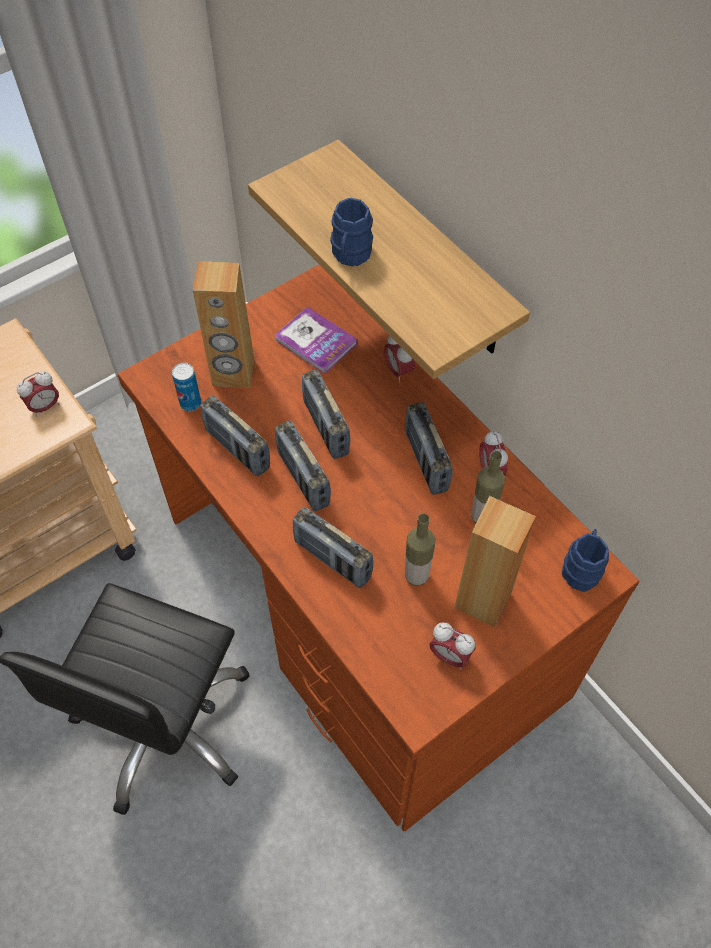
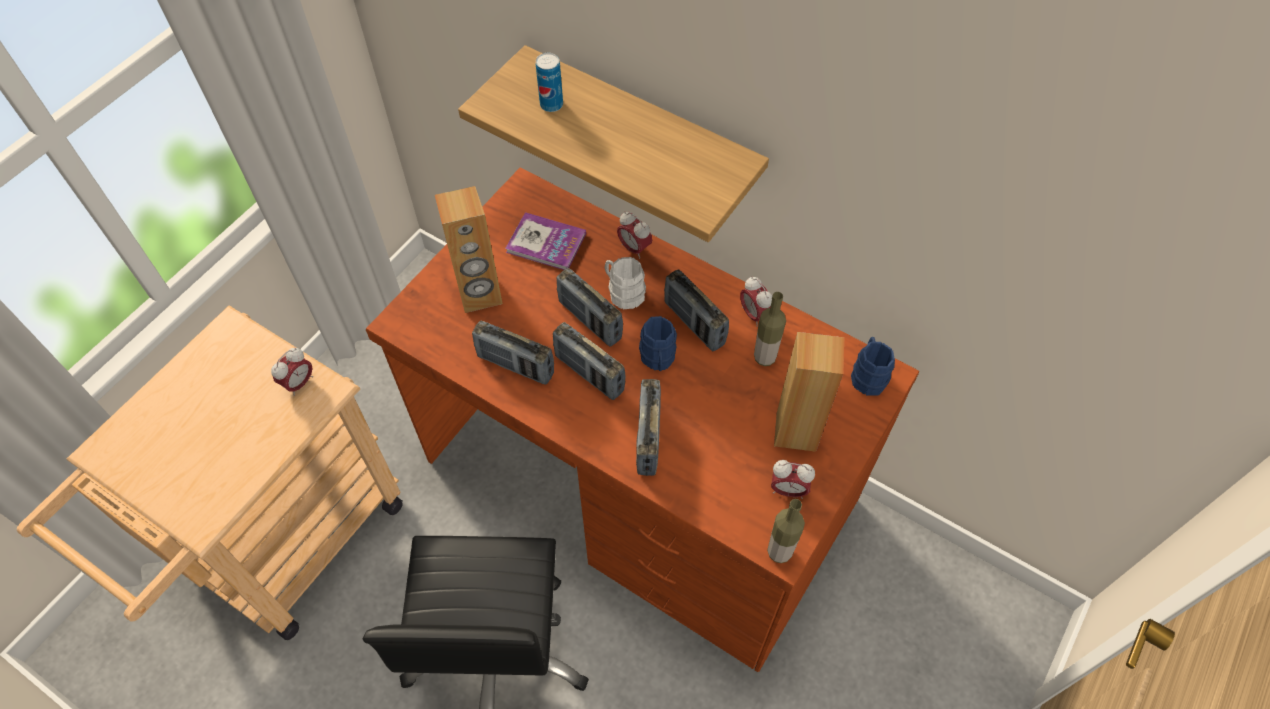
camera: 20 degrees left, 0 degrees up
(190, 403) = (451, 336): can -> can (551, 105)
(332, 559) = (648, 438): radio -> radio turned 75 degrees clockwise
(350, 255) = (586, 150): blue mug -> blue mug (657, 360)
(369, 411) = (623, 293): none -> white mug
(416, 576) = (729, 428): bottle -> bottle (779, 552)

